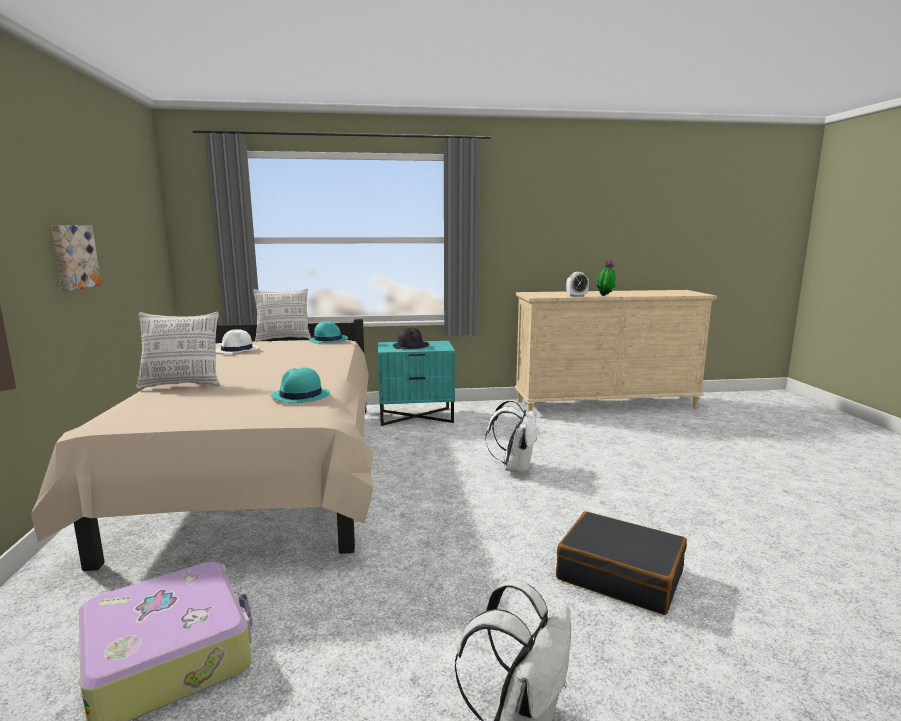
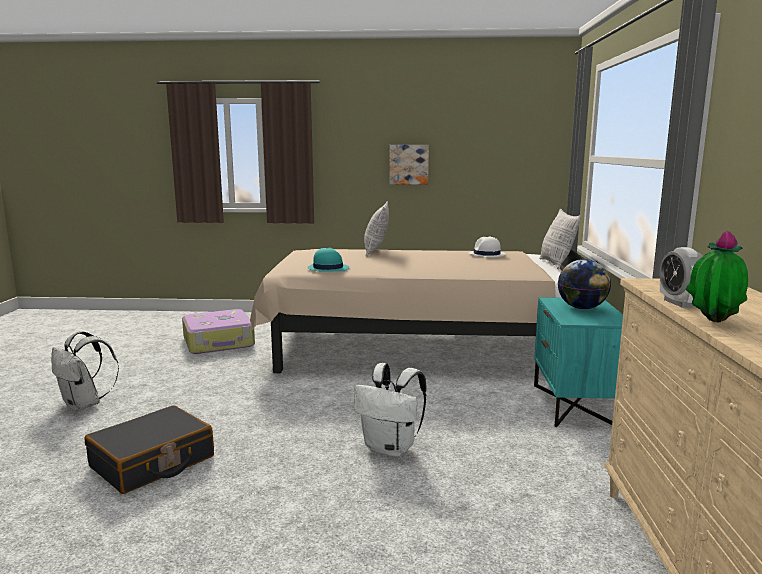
camera: 100 degrees right, 0 degrees up
(328, 340) = (539, 271): turquoise hat -> none
(411, 346) = (582, 308): black hat -> globe

